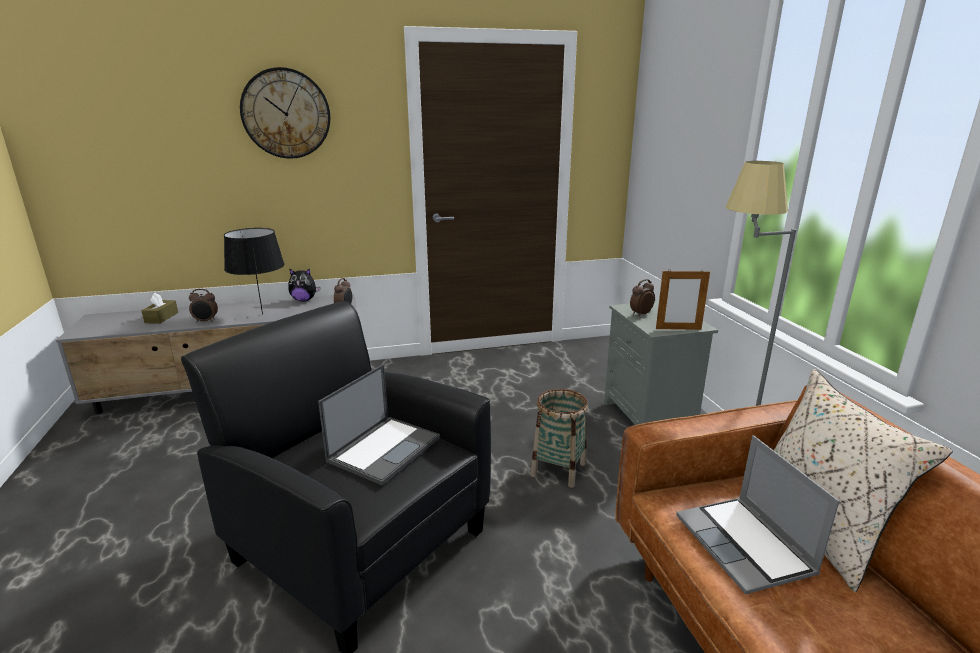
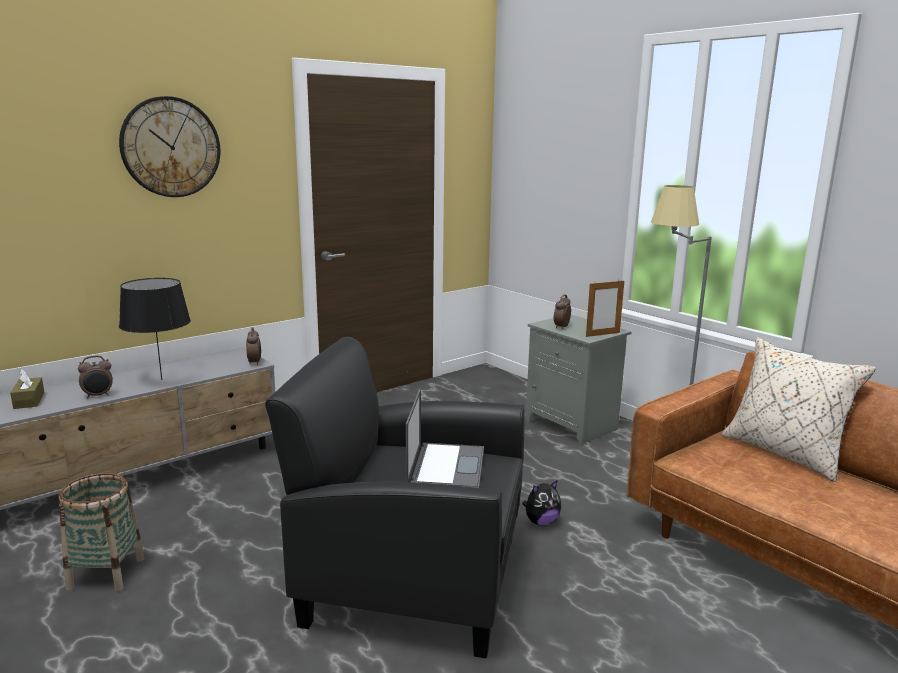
camera: 25 degrees left, 5 degrees down
(304, 300) = (193, 360): plush toy -> plush toy (541, 522)
(558, 469) = (533, 479): basket -> basket (106, 573)
(746, 546) = (756, 473): laptop -> none

